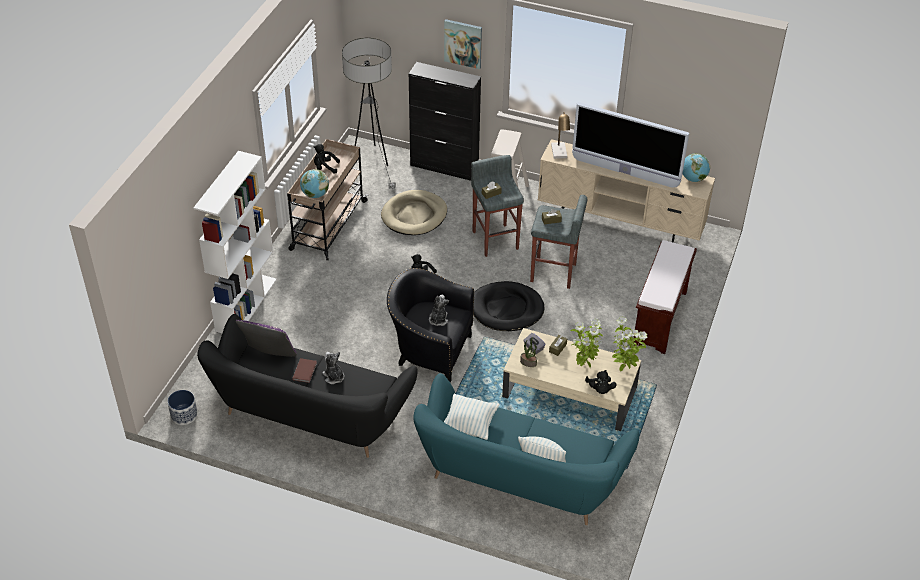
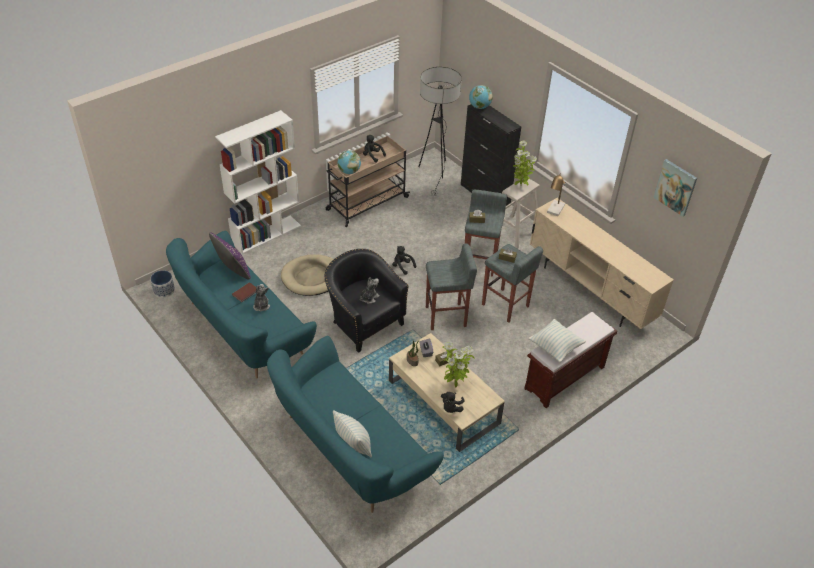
camera: 30 degrees right, 0 degrees up
(309, 415) = (242, 329): black sofa -> turquoise sofa
(414, 215) = (434, 220): beige dog bed -> beige dog bed (312, 277)
(463, 43) = (514, 93): picture -> picture (675, 187)
(470, 425) = (326, 386): pillow -> pillow (555, 347)
(506, 309) = (446, 317): black dog bed -> grey stool
(624, 368) = (484, 400): potted plant -> potted plant (520, 185)
(625, 173) = (597, 245): television -> none
(693, 179) = (653, 273): globe -> globe (479, 107)

